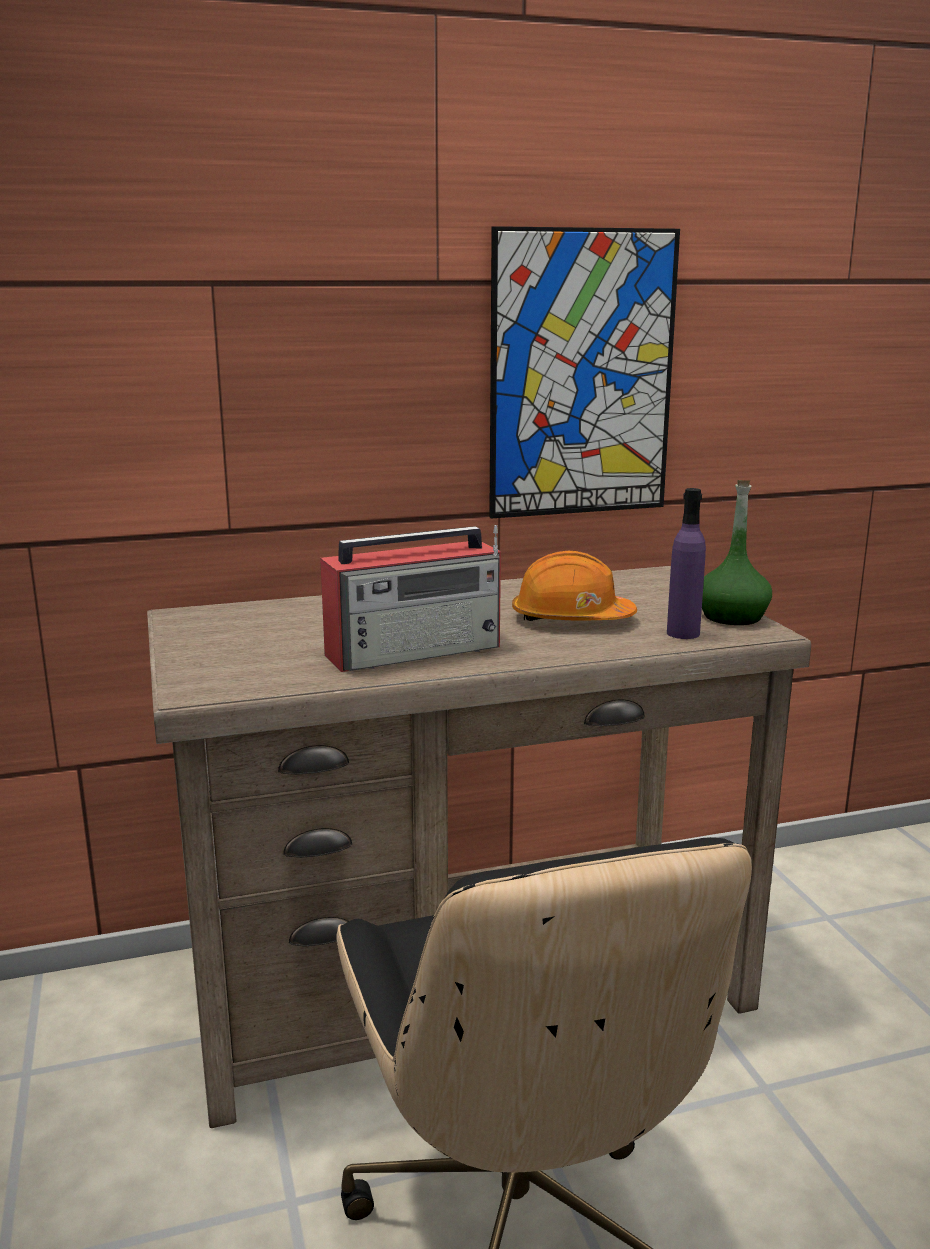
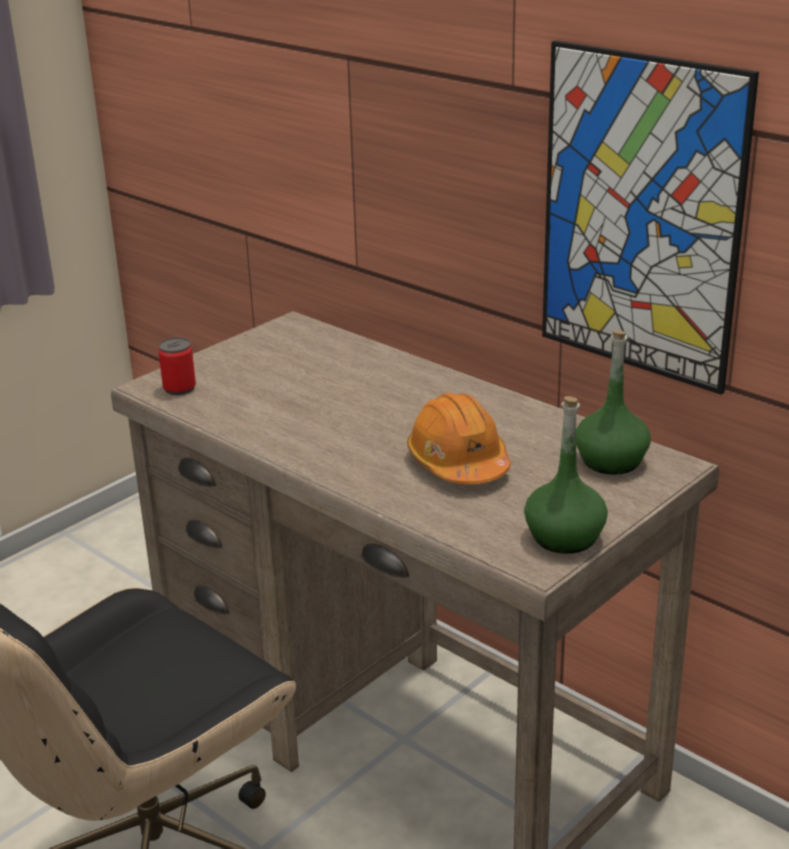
camera: 60 degrees right, 10 degrees up
(228, 681) = (179, 388): none -> can
(416, 651) = (303, 427): radio -> none
(631, 583) = (611, 461): none -> green bottle
(683, 633) = (480, 523): purple bottle -> none

